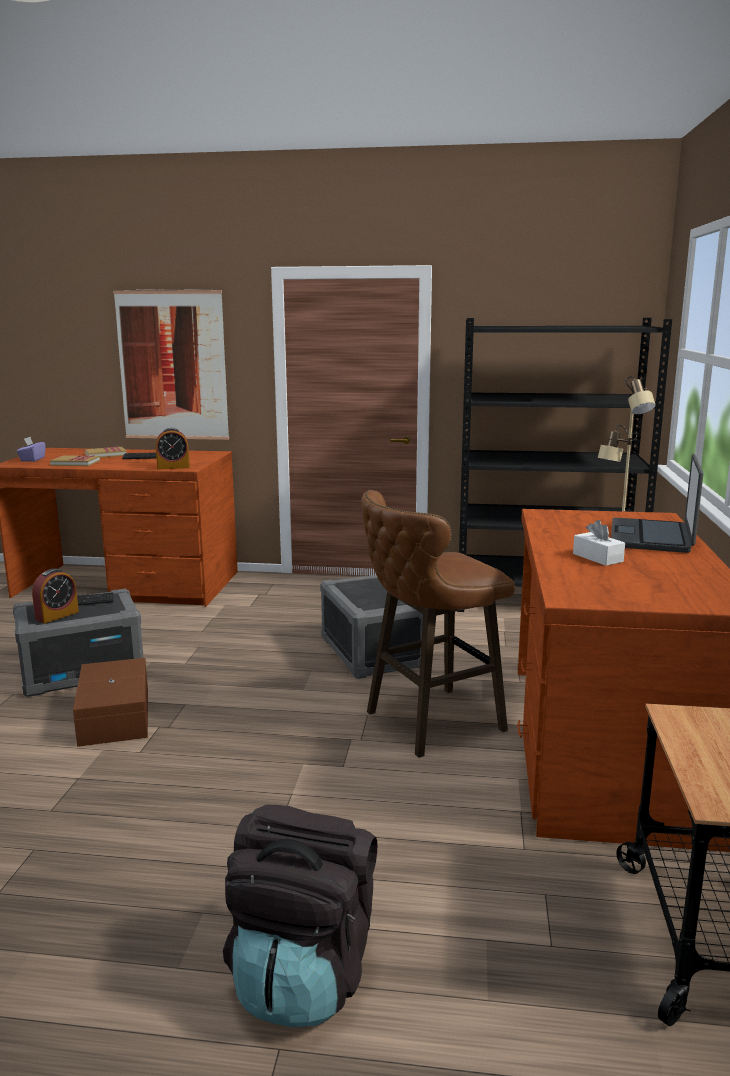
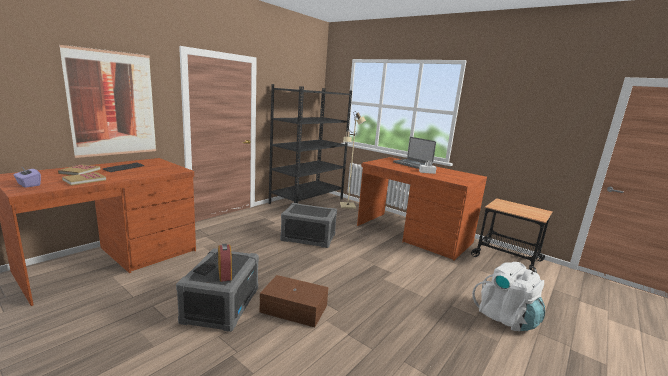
camera: 60 degrees left, 0 degrees up
(173, 467) = (170, 171): alarm clock -> none
(303, 973) = (505, 317): black backpack -> white backpack
(429, 722) = (375, 249): brown stool -> none

